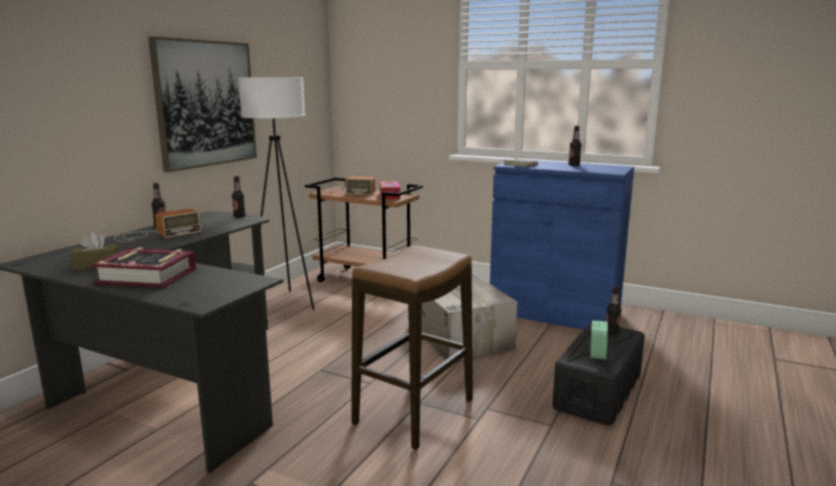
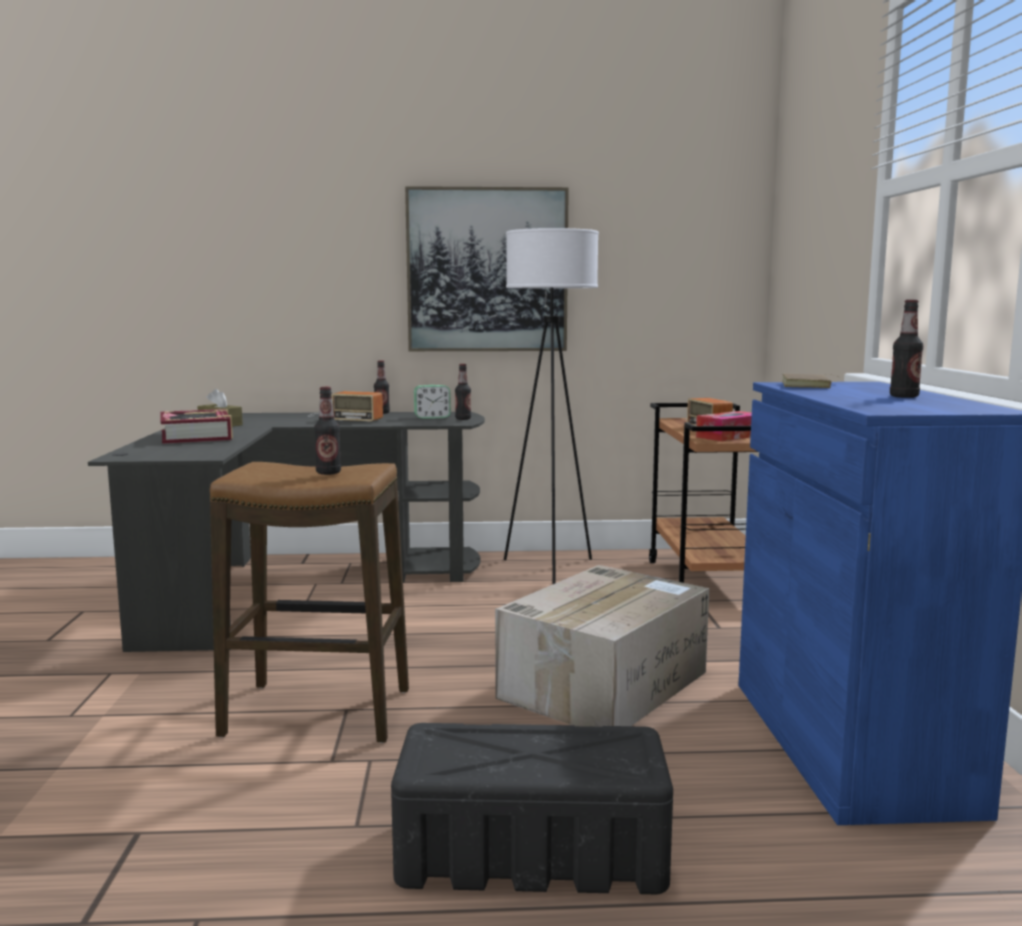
camera: 60 degrees right, 5 degrees down
(597, 353) = (485, 751): alarm clock -> alarm clock (432, 417)
(611, 332) = (614, 752): bottle -> bottle (328, 473)

